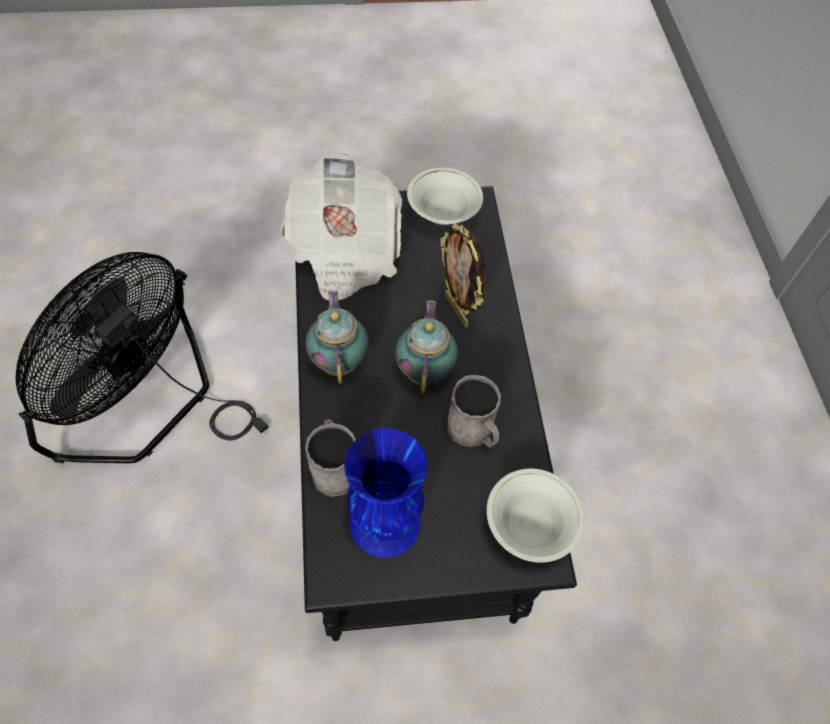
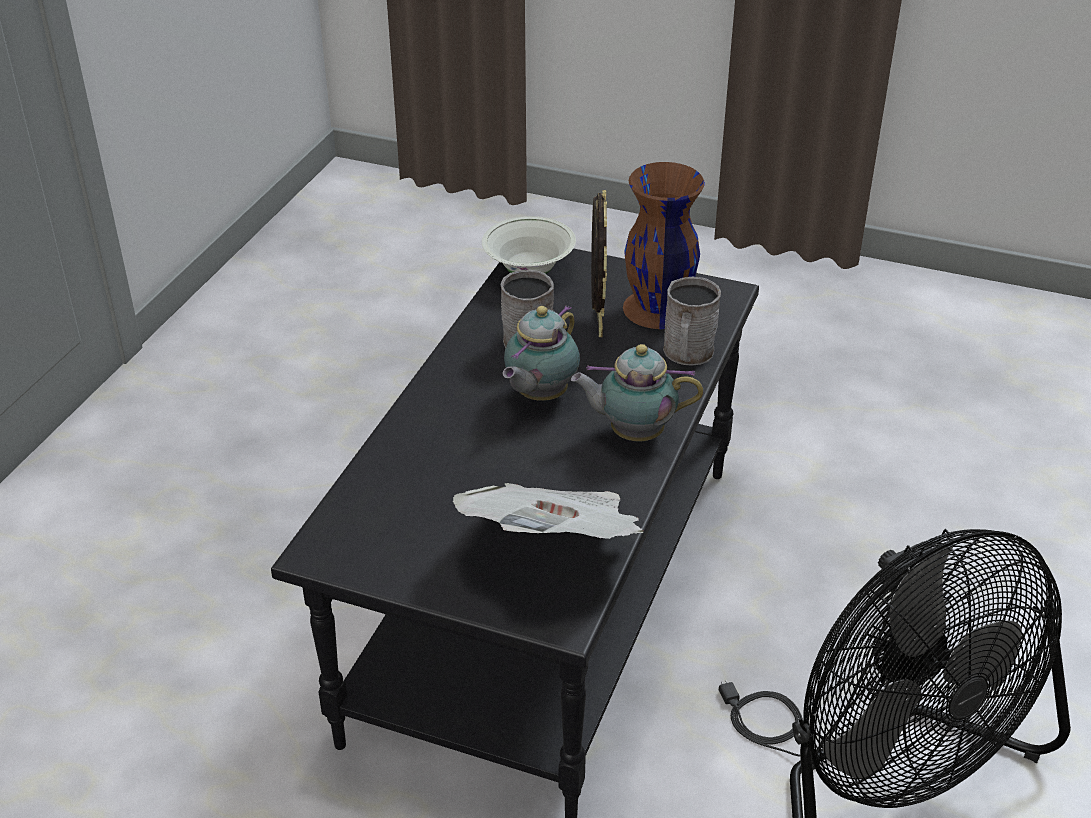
camera: 150 degrees left, 20 degrees down
(339, 360) = (633, 433): teapot -> teapot turned 75 degrees clockwise
(386, 521) = (657, 308): blue vase -> brown vase
(442, 215) = (381, 548): white bowl -> none
(457, 310) = (457, 436): picture frame -> picture frame (597, 322)

